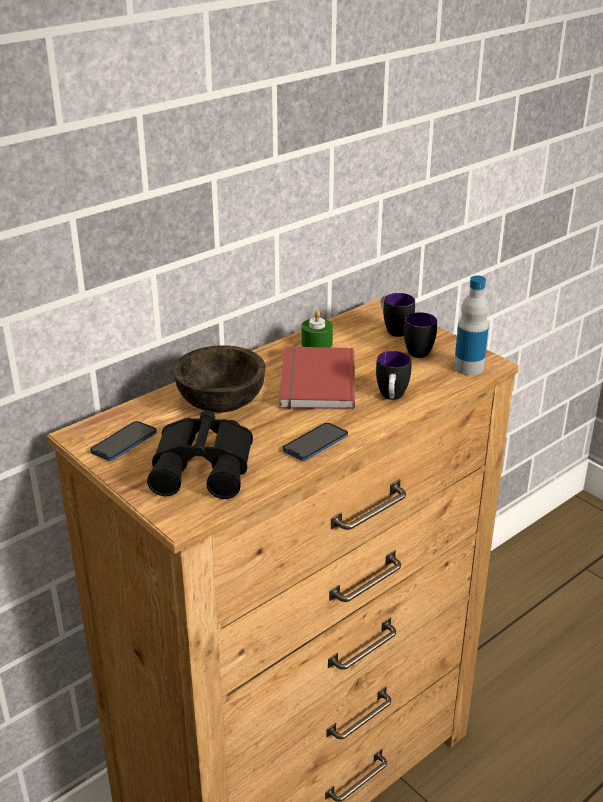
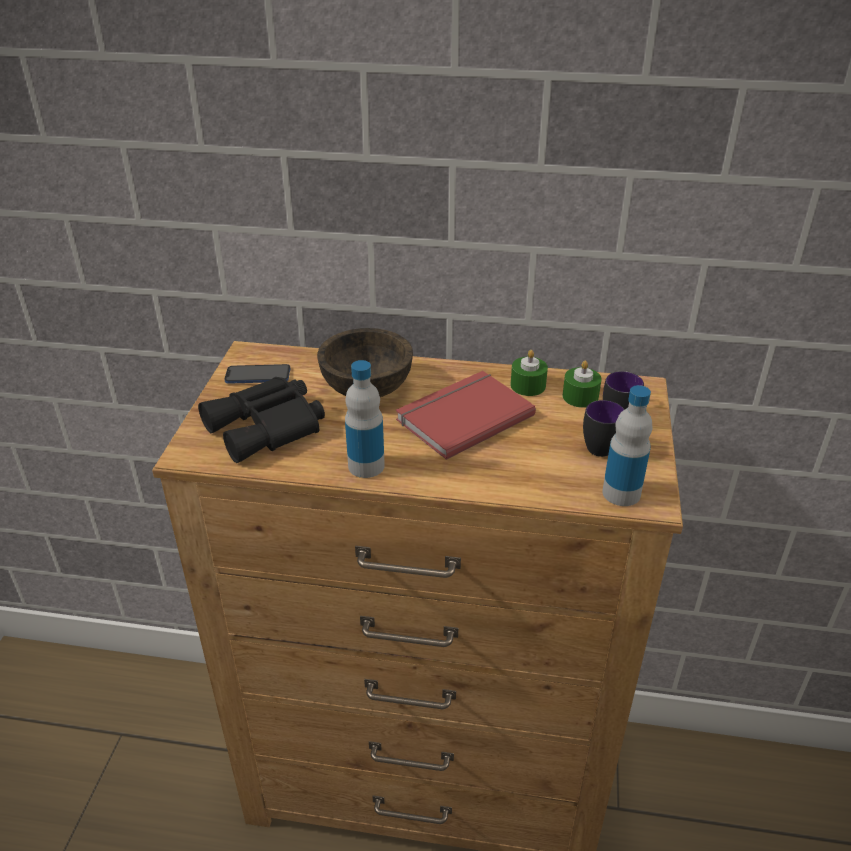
camera: 50 degrees right, 5 degrees up
(315, 443) = (366, 466): phone -> bottle
(357, 332) = (580, 397): none -> green candle
(391, 398) = (496, 472): mug -> none

